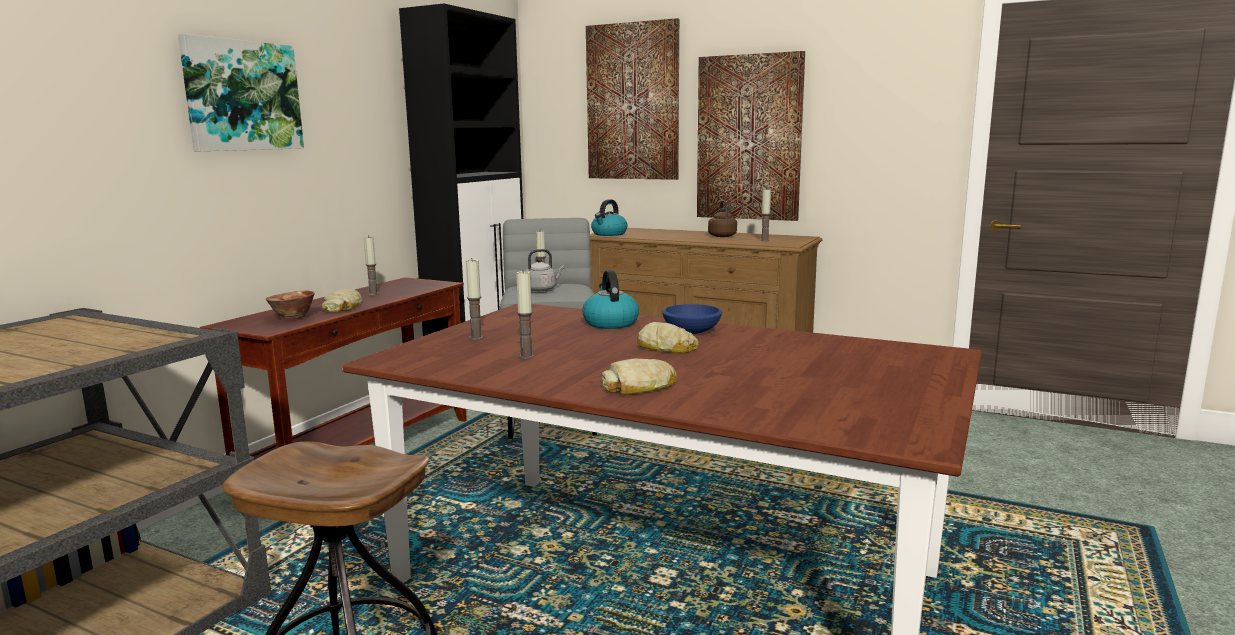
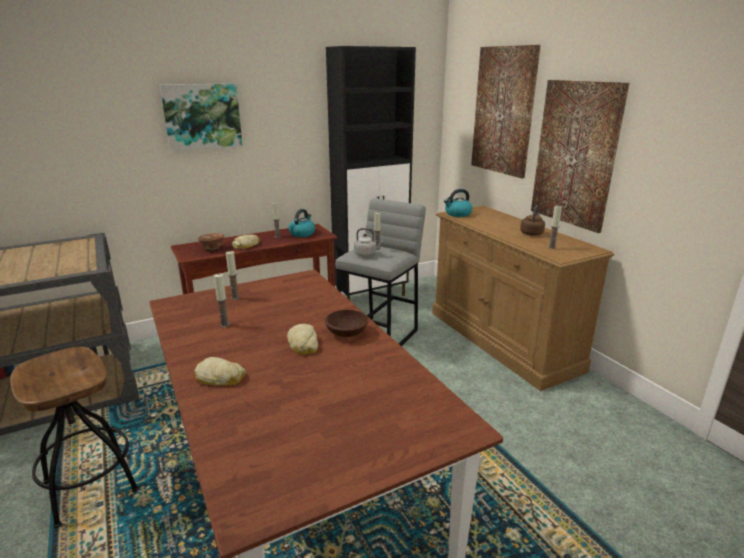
camera: 35 degrees right, 10 degrees up
(610, 323) = (320, 307): kettle -> kettle (302, 233)
(692, 331) = (347, 333): blue bowl -> brown bowl

